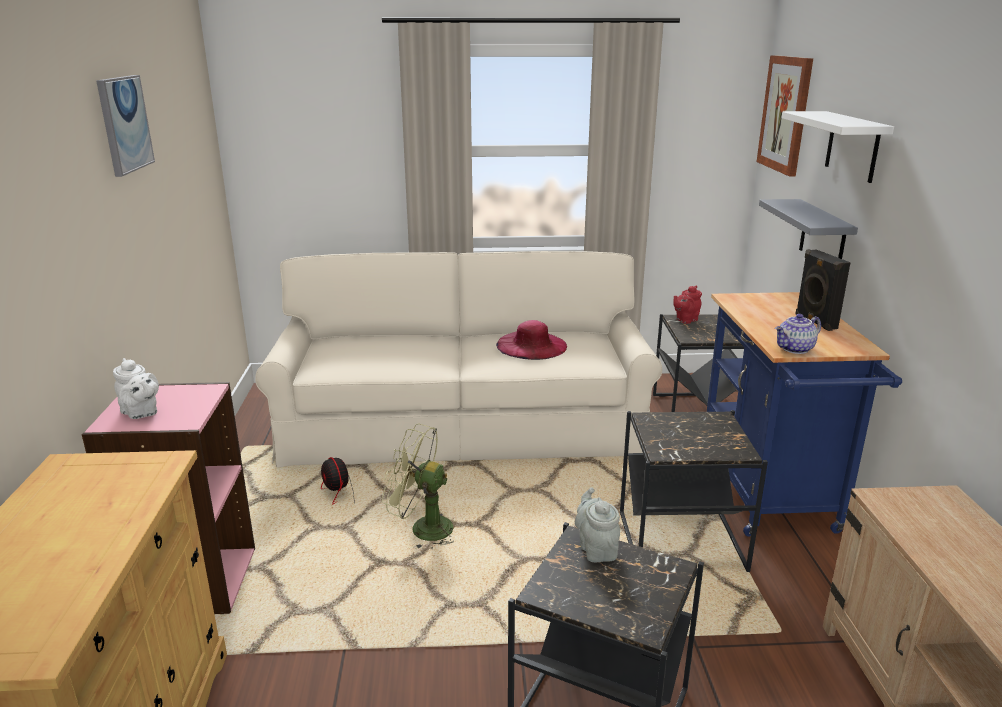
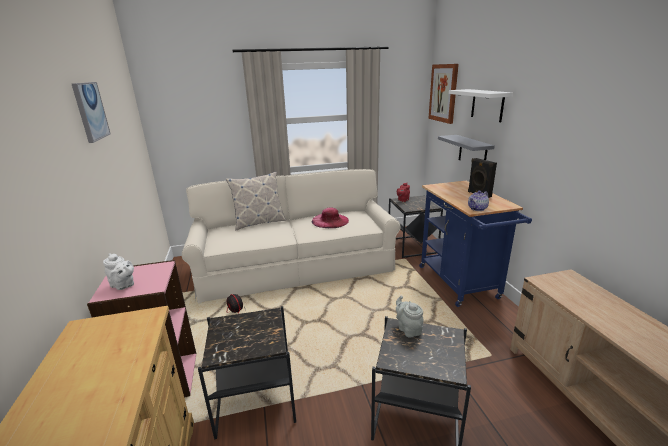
camera: 10 degrees left, 0 degrees up
(402, 336) = (259, 222): none -> pillow
(422, 529) = (290, 327): green fan -> none
(679, 541) = (425, 314): black side table -> black side table (255, 400)

